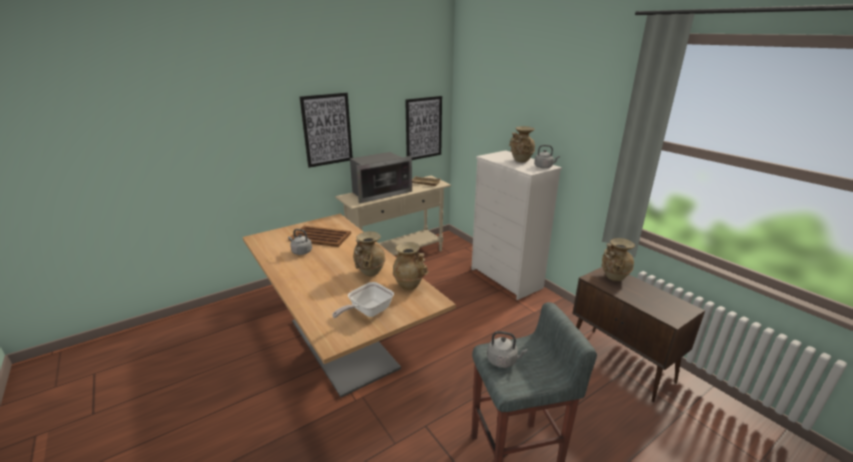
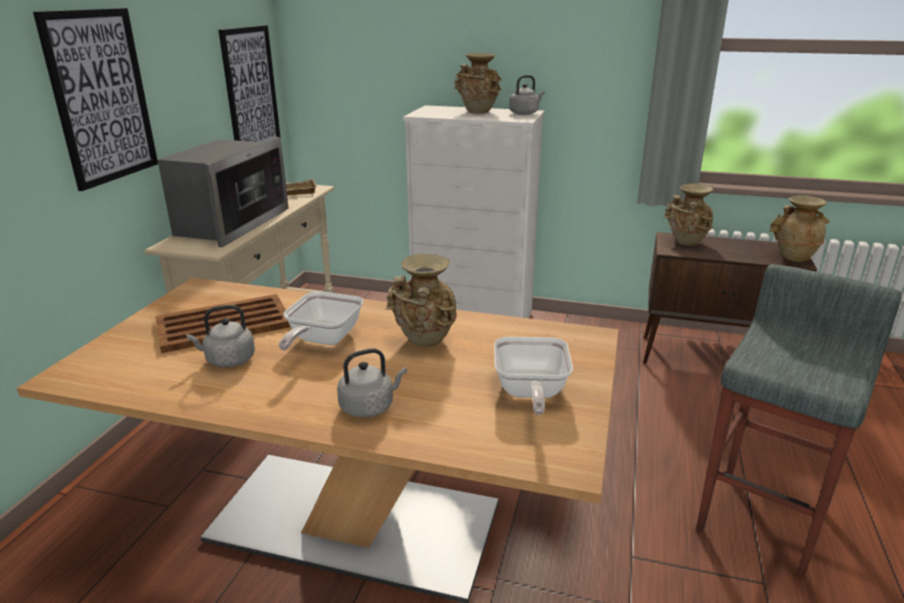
camera: 40 degrees left, 0 degrees up
(338, 257) = (322, 340): none -> frying pan
(409, 285) = (516, 332): beige vase -> beige vase (793, 257)
(503, 361) = (784, 365): grey kettle -> grey kettle (369, 406)

